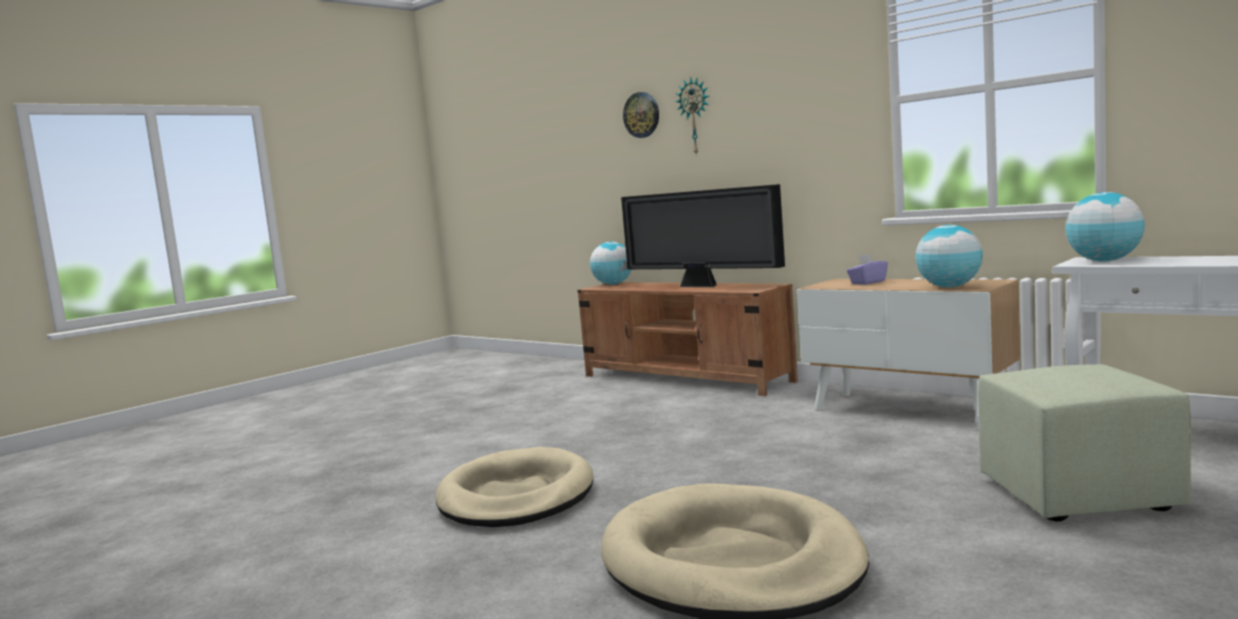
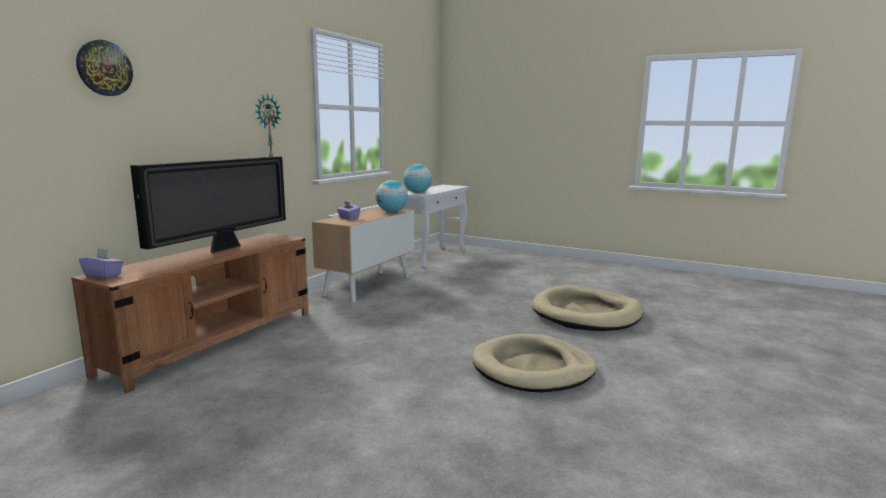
camera: 105 degrees left, 5 degrees up
(613, 284) = (103, 275): globe -> purple tissue box
(695, 116) = (176, 85): wall clock -> wall clock (267, 126)
(1079, 496) = (494, 272): green ottoman -> none

